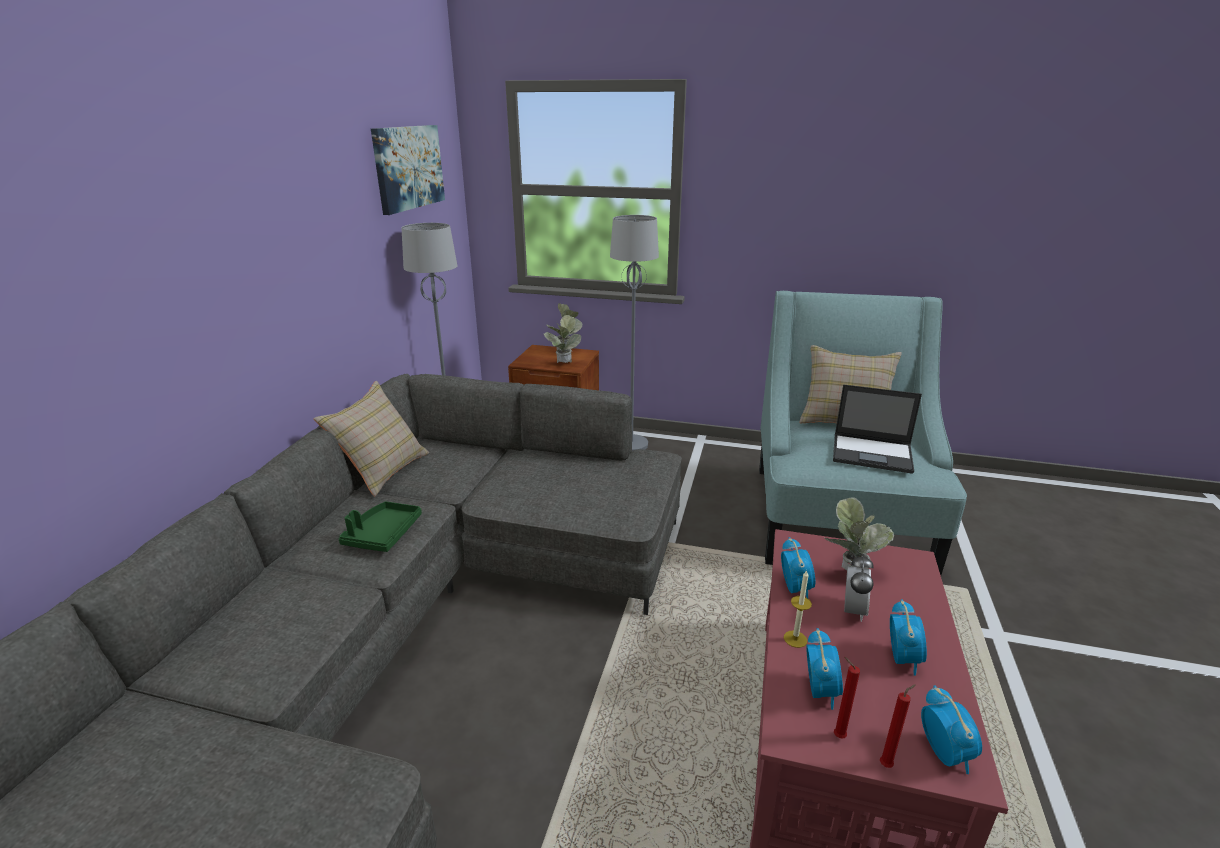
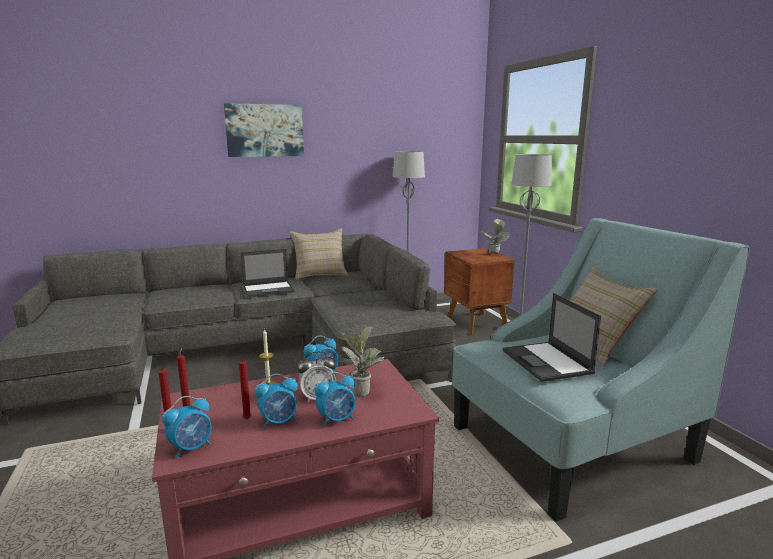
camera: 55 degrees right, 10 degrees down
(382, 534) = (269, 289): green tray -> laptop
(408, 167) = (419, 119): picture -> picture (264, 130)
(563, 365) = (472, 258): potted plant -> none
(820, 690) = (224, 400): alarm clock -> alarm clock (337, 419)
(886, 683) = (247, 420): none -> red candle

